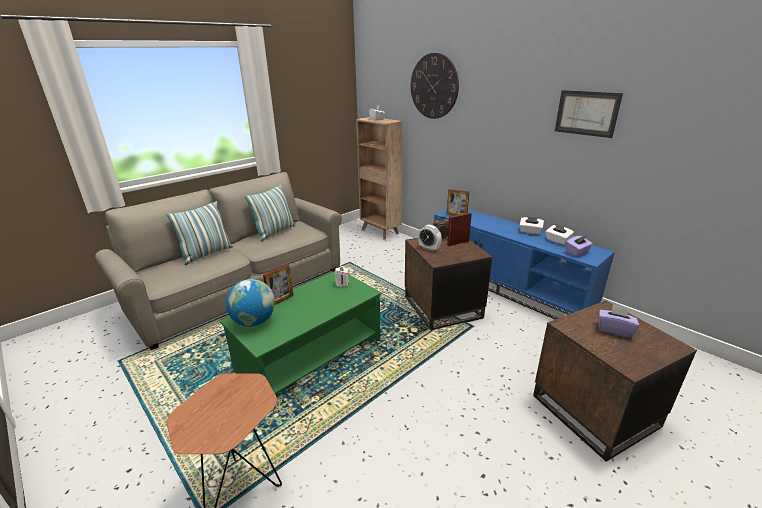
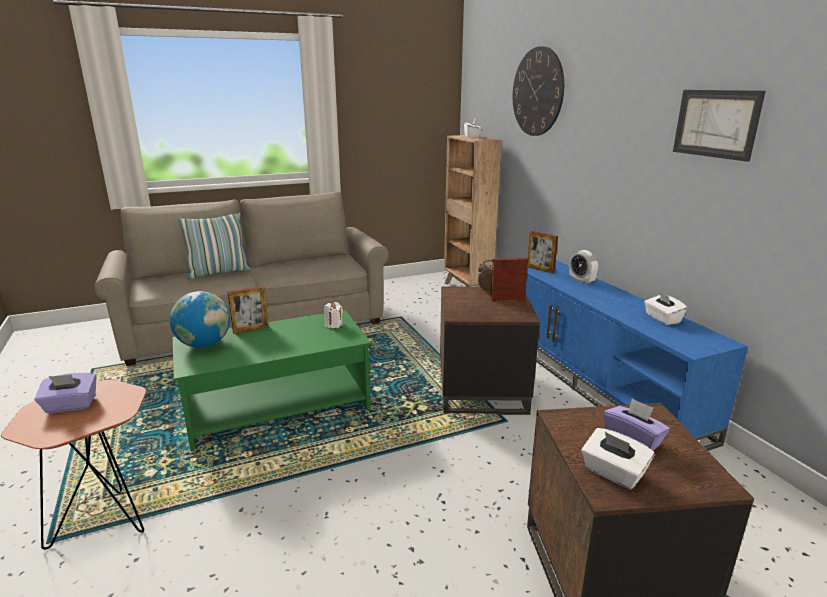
camera: 20 degrees right, 5 degrees down
(275, 232) = (308, 262): pillow -> none
(429, 248) = (461, 300): alarm clock -> alarm clock (581, 281)
(530, 232) = (630, 302): white tissue box -> white tissue box (613, 473)
(577, 252) = (679, 337): purple tissue box -> purple tissue box (70, 405)

